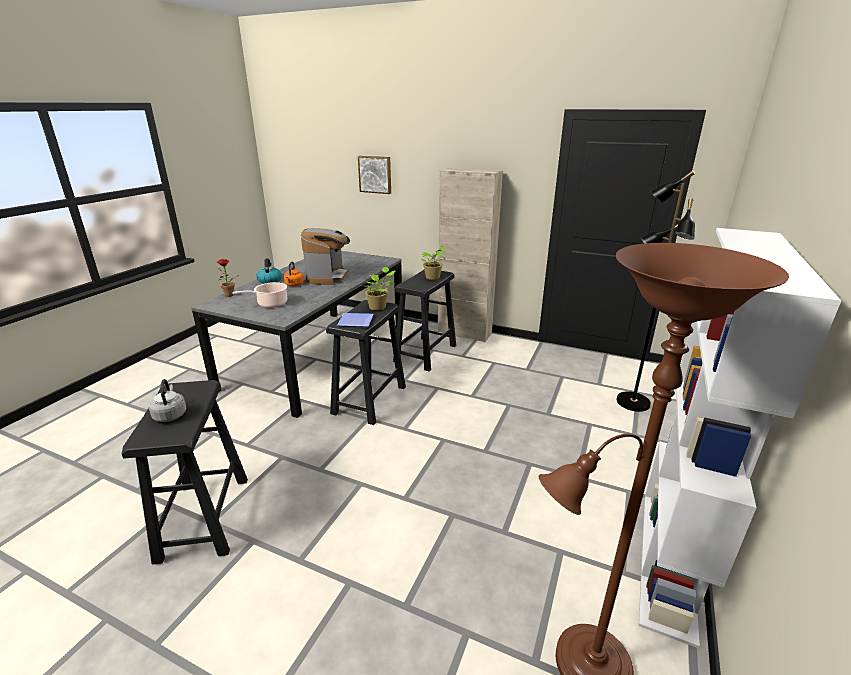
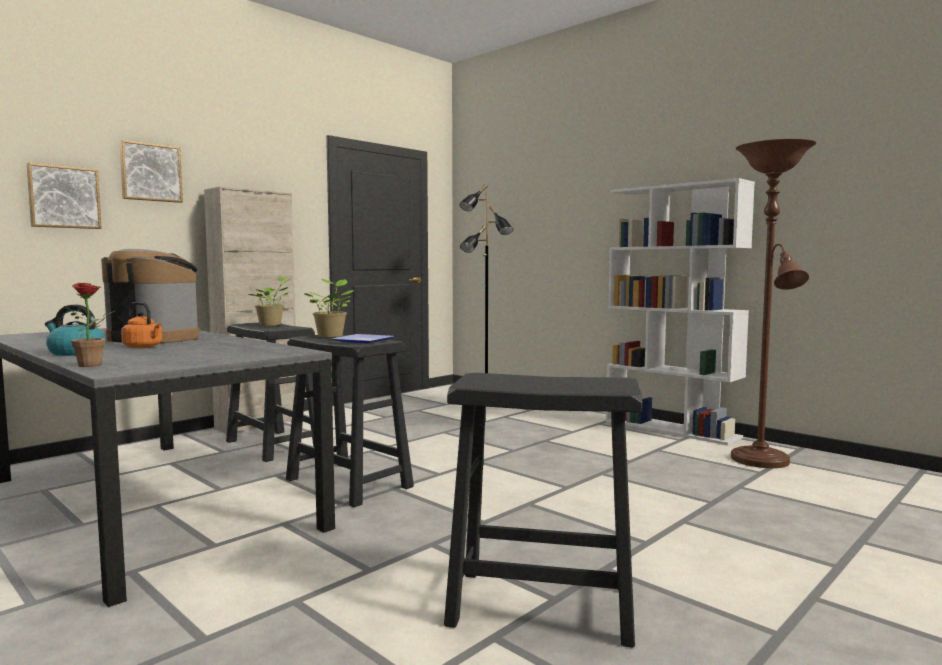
camera: 70 degrees left, 20 degrees down
(170, 415) = (556, 383): grey kettle -> none
(270, 304) = (211, 354): cooking pot -> none
(419, 156) = (150, 172): none -> picture

